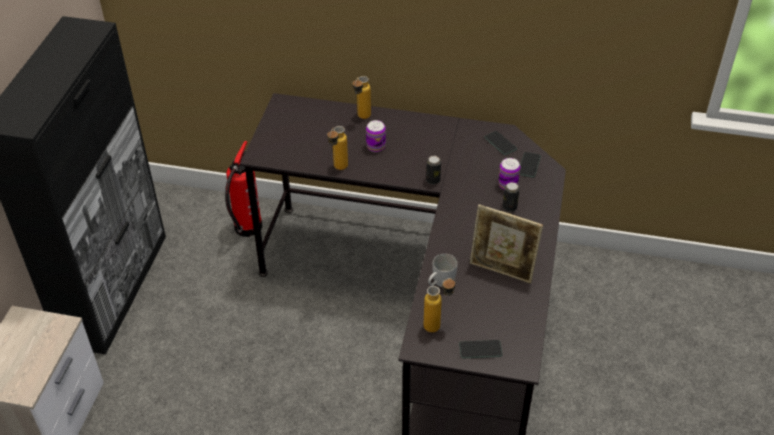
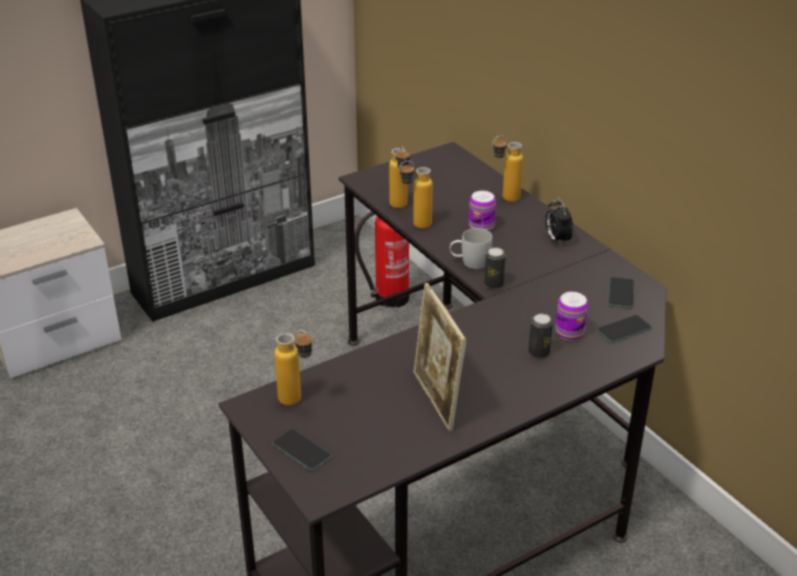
camera: 45 degrees right, 10 degrees down
(311, 162) = (400, 208): none -> bottle
(426, 129) = (556, 240): none -> alarm clock
(440, 282) = (359, 369): white mug -> white mug (469, 262)

